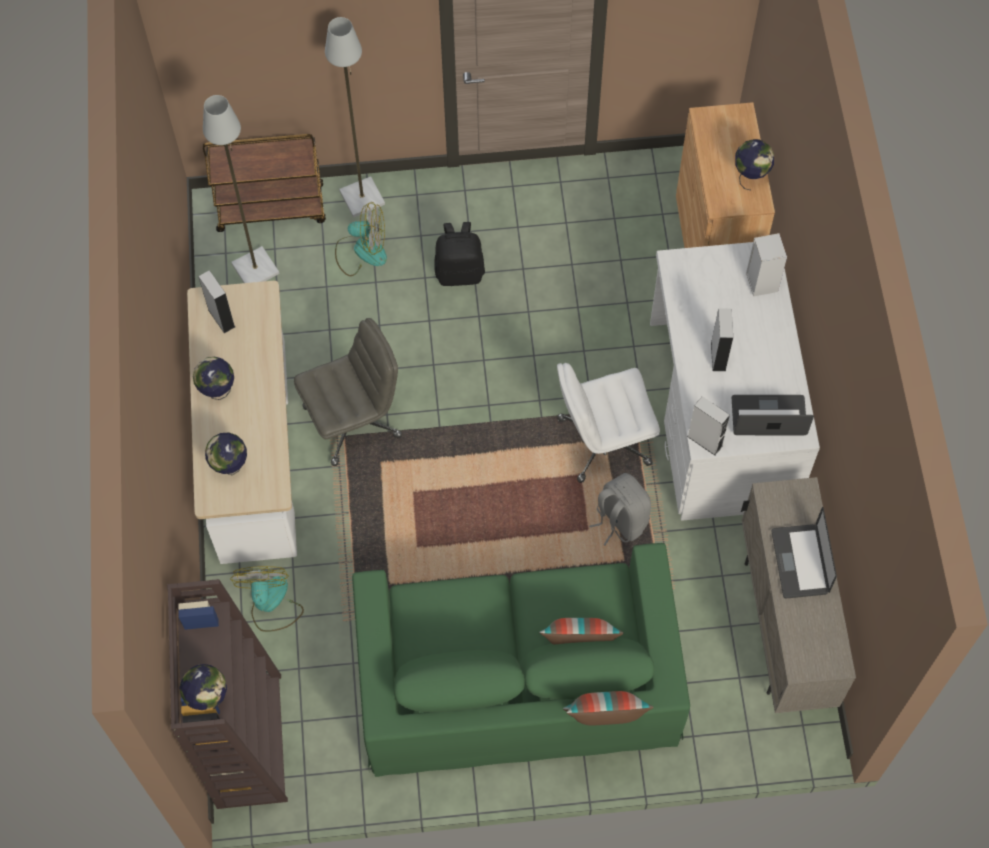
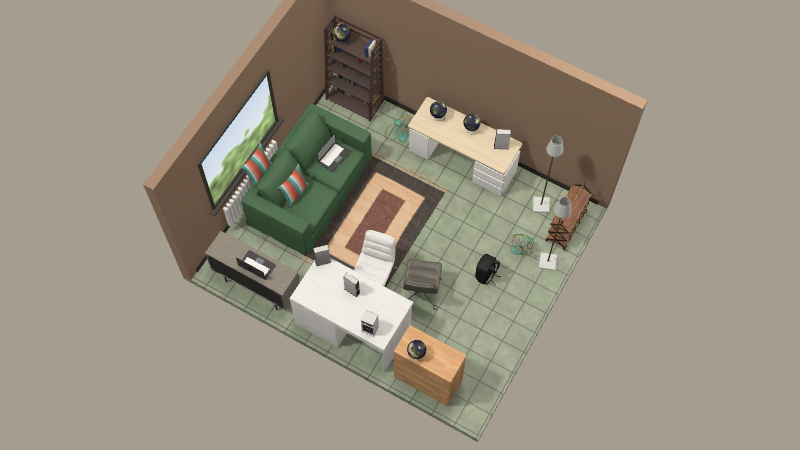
camera: 125 degrees right, 0 degrees up
(353, 420) = (449, 199): grey office chair -> grey office chair (421, 292)
(619, 520) = (340, 260): grey backpack -> none
(768, 417) = (314, 290): laptop -> laptop (334, 157)

